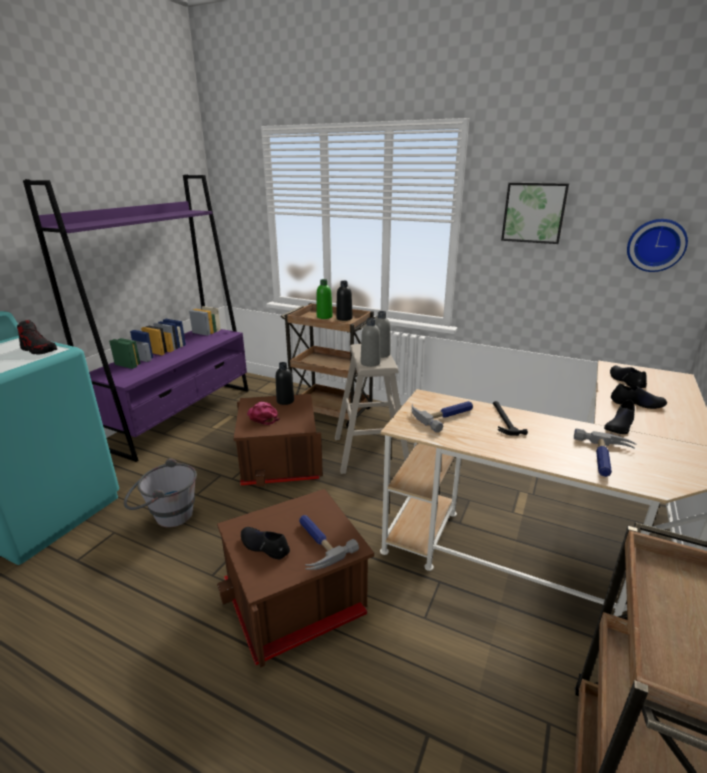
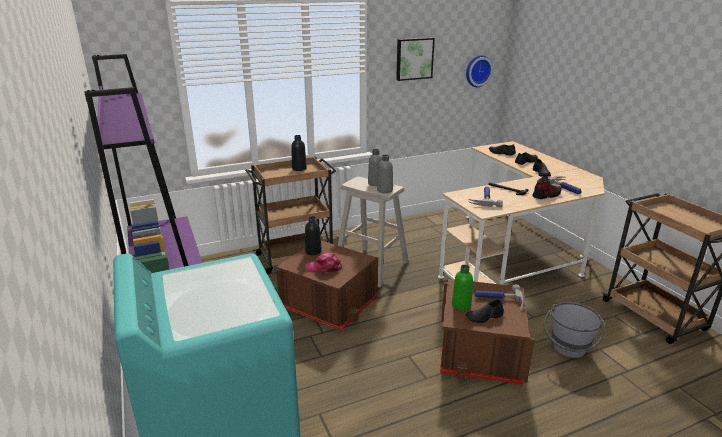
camera: 50 degrees left, 0 degrees up
(39, 350) = (228, 269): shoe -> shoe (546, 195)
(166, 516) = (331, 379): grey bucket -> grey bucket (568, 352)
(324, 317) = (282, 172): green bottle -> green bottle (461, 305)

